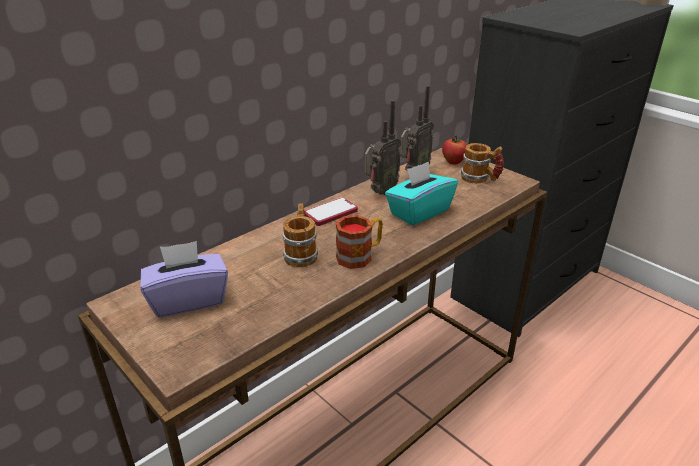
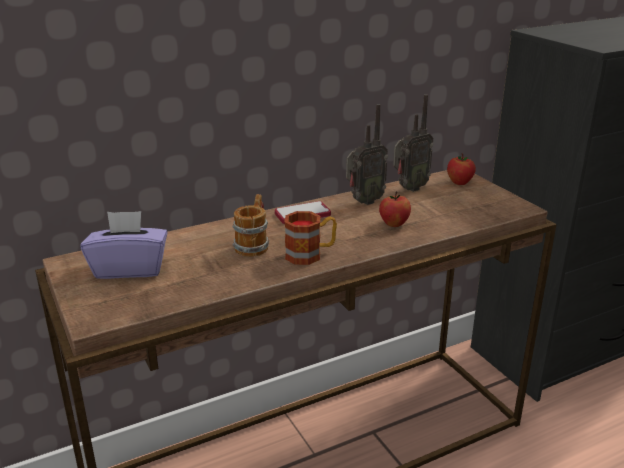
camera: 15 degrees right, 5 degrees down
(419, 212) = (394, 224): turquoise tissue box -> apple
(480, 179) = (479, 201): mug -> none

